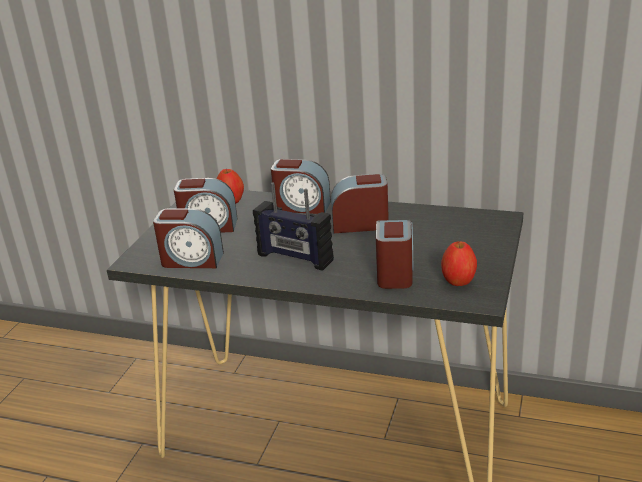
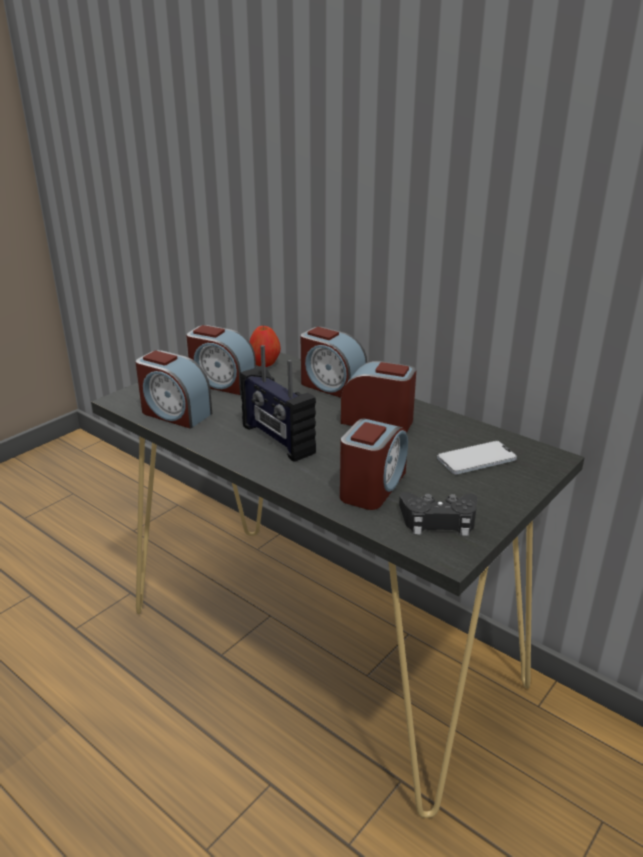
camera: 20 degrees right, 0 degrees up
(452, 233) = (476, 459): none -> phone
(458, 281) = (438, 520): apple -> black game controller

